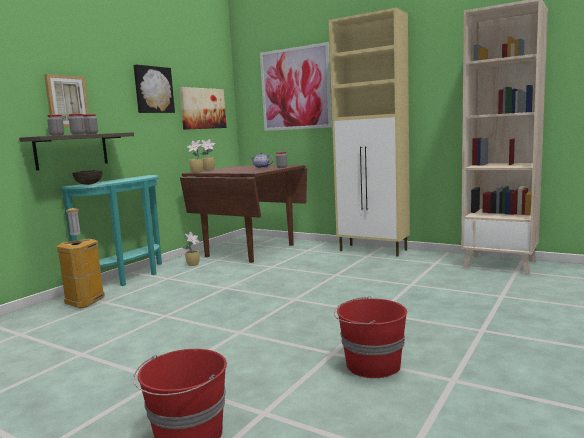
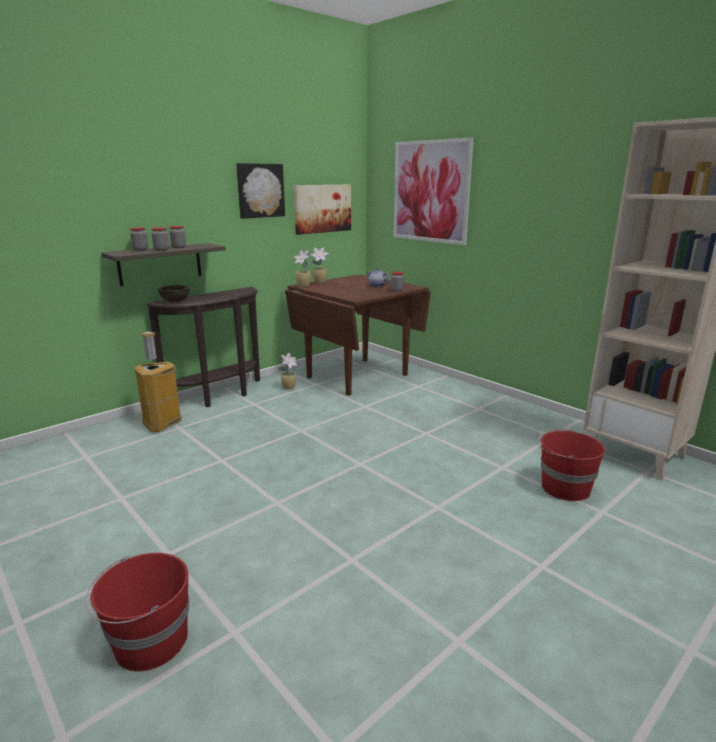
camera: 15 degrees right, 10 degrees up
(67, 101) = (155, 210): picture -> none
(130, 277) = (220, 396): turquoise console table -> brown console table
(371, 365) = (382, 590): red bucket -> red bucket (564, 488)
(374, 250) = (492, 400): beige cabinet -> none

